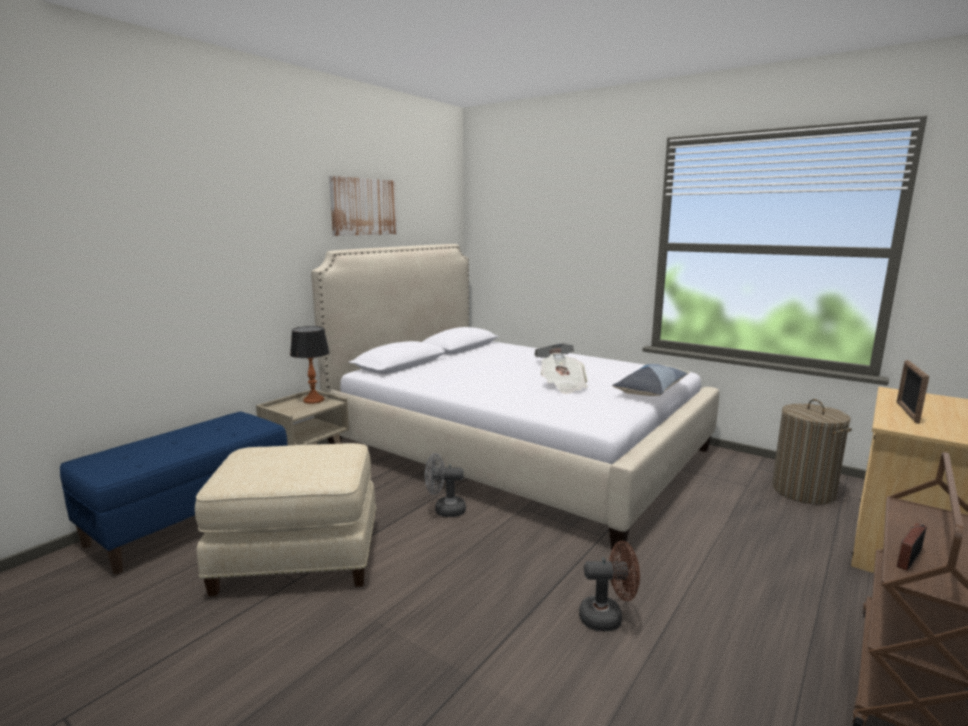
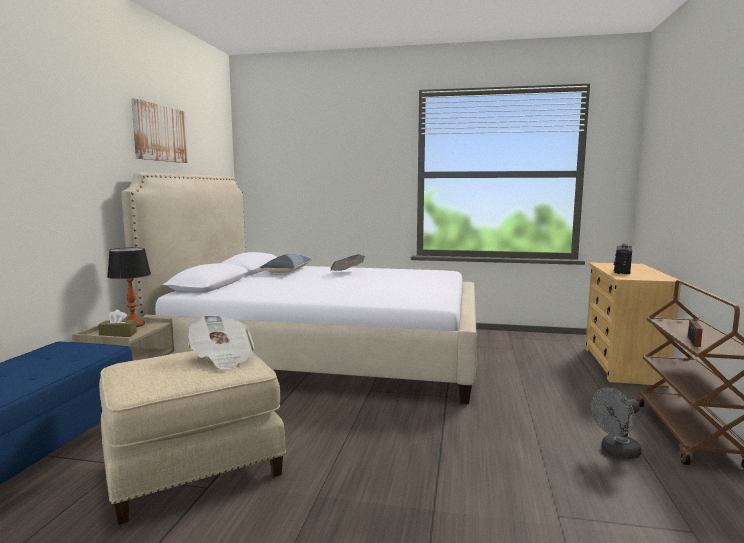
camera: 25 degrees left, 5 degrees down
(291, 410) = (118, 335): none -> brown tissue box
(444, 510) = (304, 404): grey fan -> grey fan (616, 452)
(563, 386) = (379, 284): newspaper -> newspaper (222, 358)
(608, 617) = (496, 445): brown fan -> none
(651, 390) = (443, 281): pillow -> pillow (287, 271)
(803, 491) = (548, 346): laundry basket -> none
(907, 412) = (622, 271): picture frame -> radio

